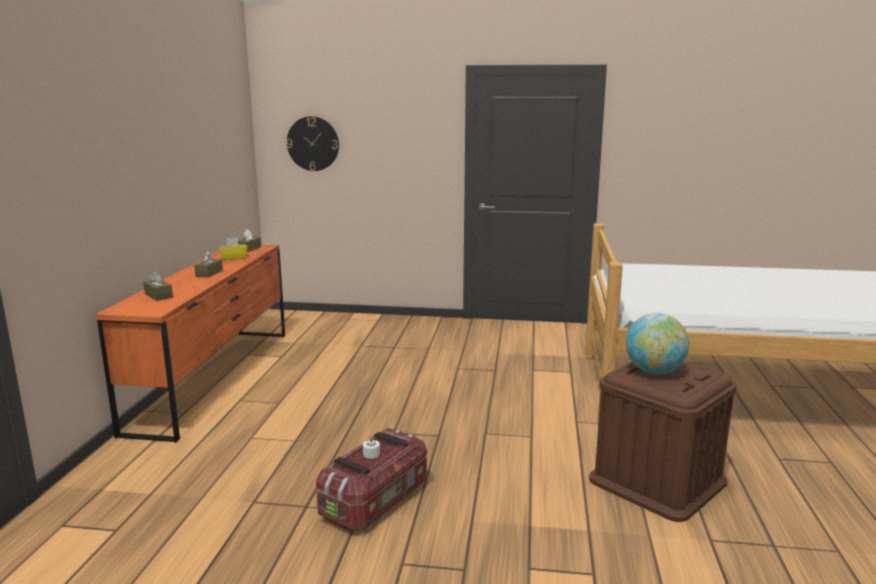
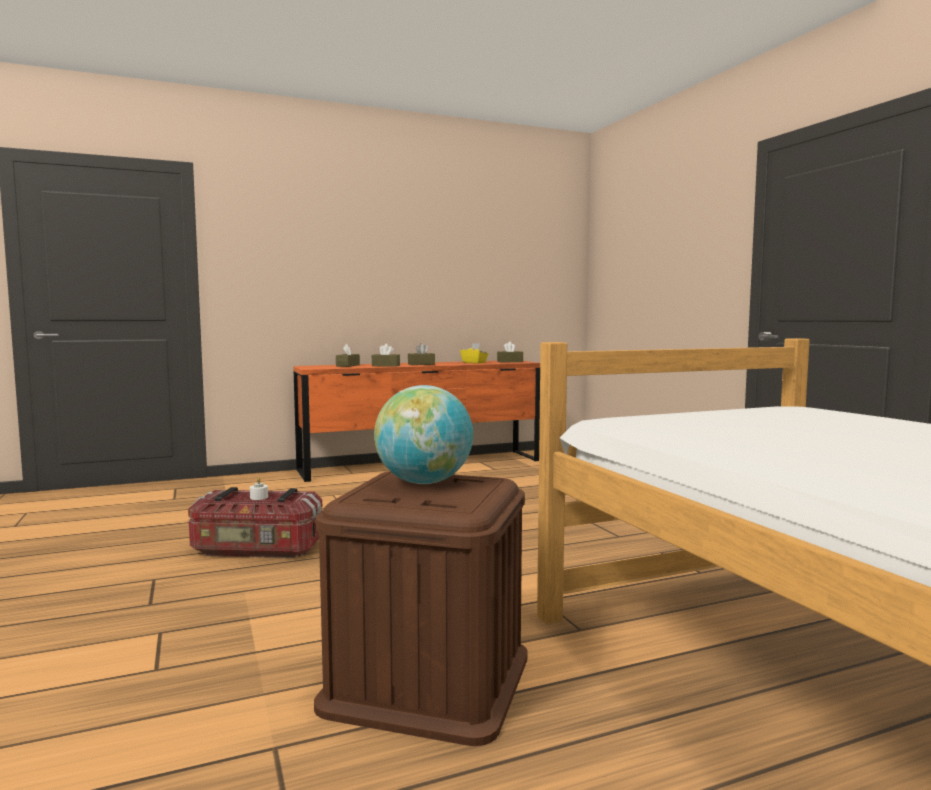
camera: 60 degrees right, 10 degrees down
(195, 285) = (385, 365): none -> brown tissue box
(313, 143) = (623, 266): wall clock -> none

